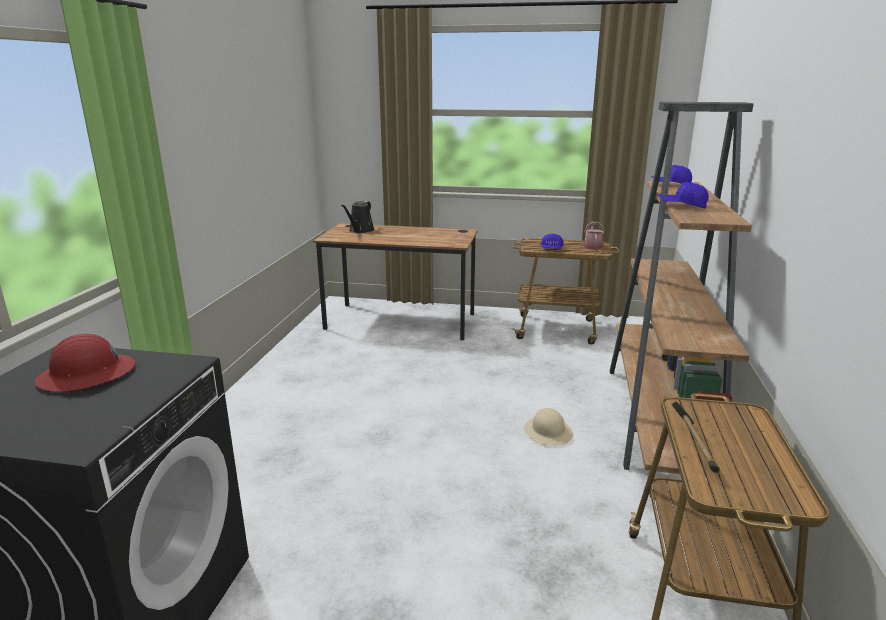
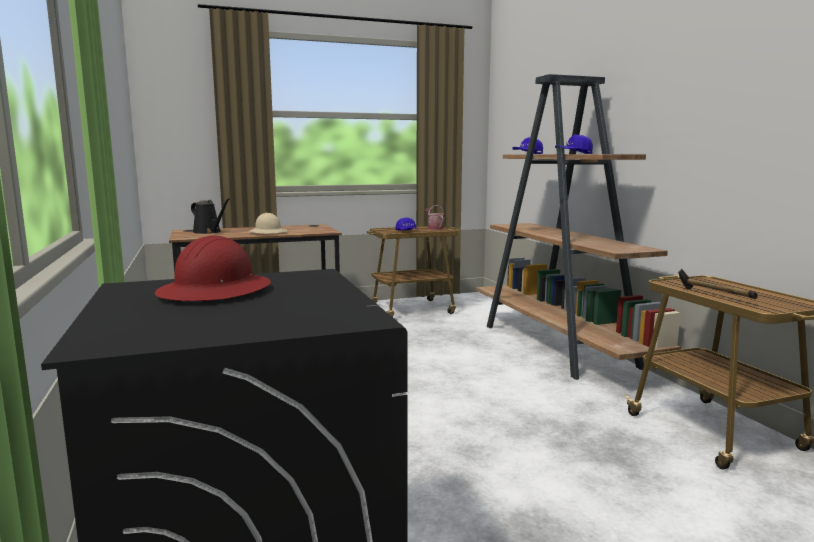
camera: 30 degrees left, 10 degrees down
(360, 230) = (209, 232): black watering can -> black watering can turned 45 degrees counterclockwise
(548, 432) = (492, 371): beige hard hat -> beige hard hat (268, 232)

